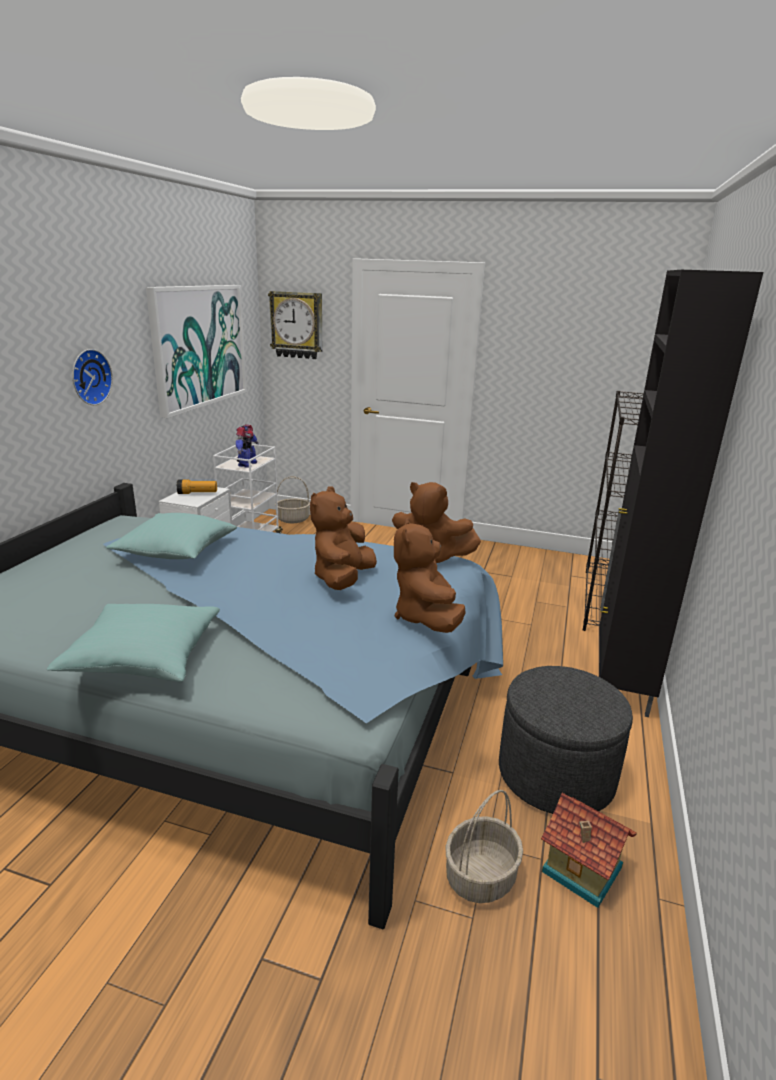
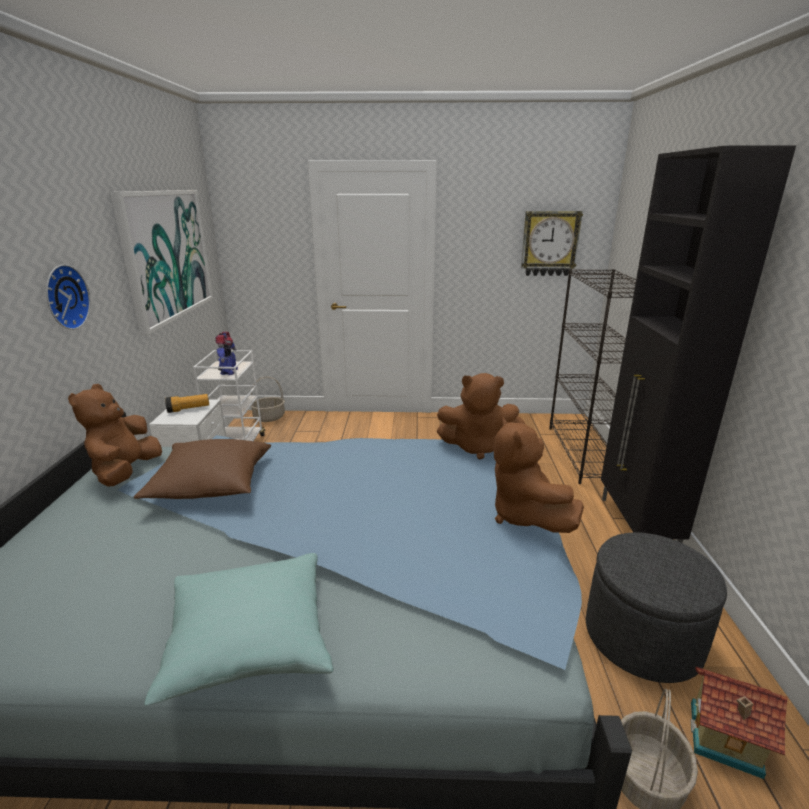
camera: 15 degrees left, 0 degrees up
(176, 551) = (211, 484): turquoise pillow -> brown pillow
(297, 325) = (255, 228): wall clock -> wall clock (549, 243)
(342, 579) = (412, 486): brown plush toy -> brown plush toy (126, 472)

